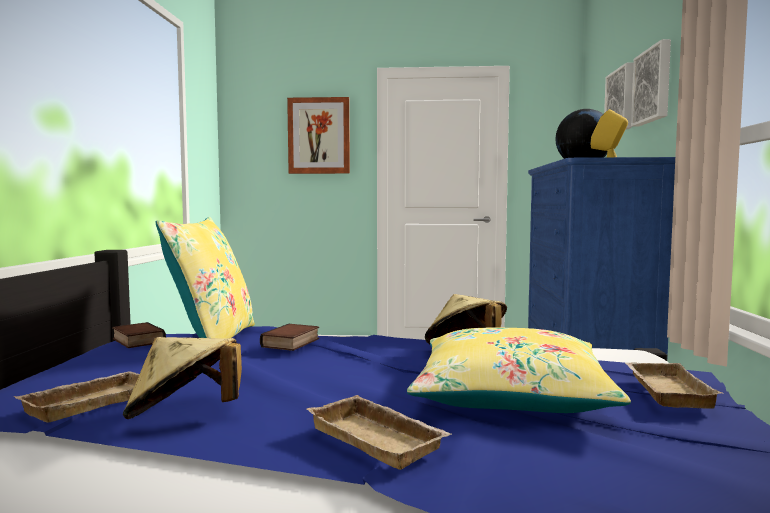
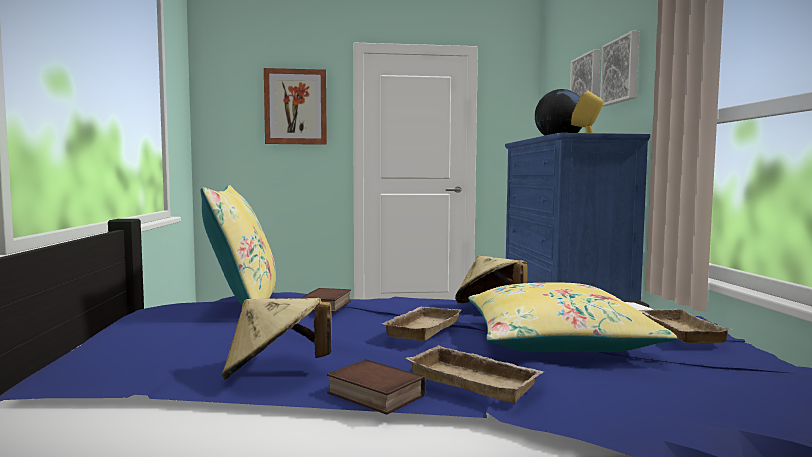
camera: 10 degrees left, 0 degrees up
(91, 401) = (171, 366): beige tray -> beige tray (421, 328)
(136, 340) = (164, 310): book -> book (372, 395)

